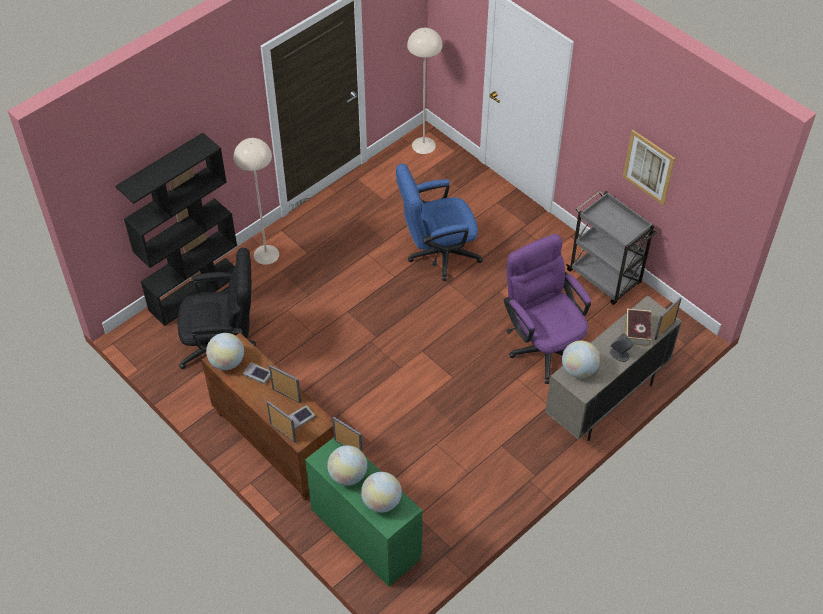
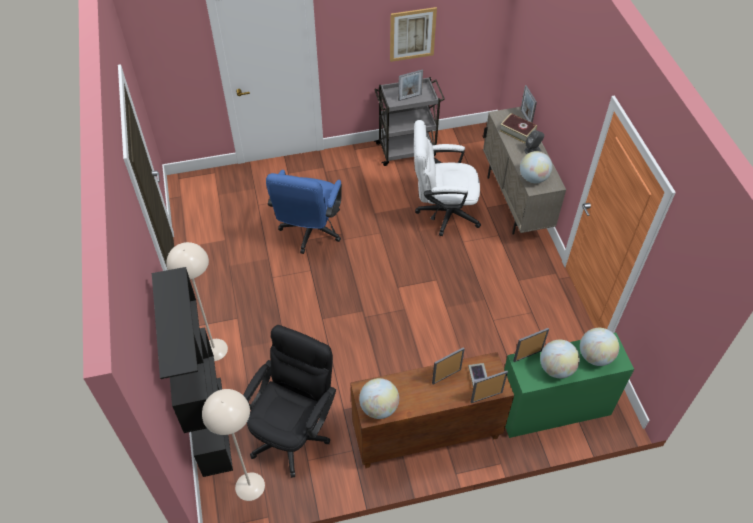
camera: 60 degrees left, 0 degrees up
(257, 374) = (409, 389): book -> none
(424, 145) = (191, 188): beige floor lamp -> beige floor lamp (250, 486)
(543, 345) = (442, 212): purple office chair -> white office chair
(613, 223) = (409, 97): none -> picture frame

